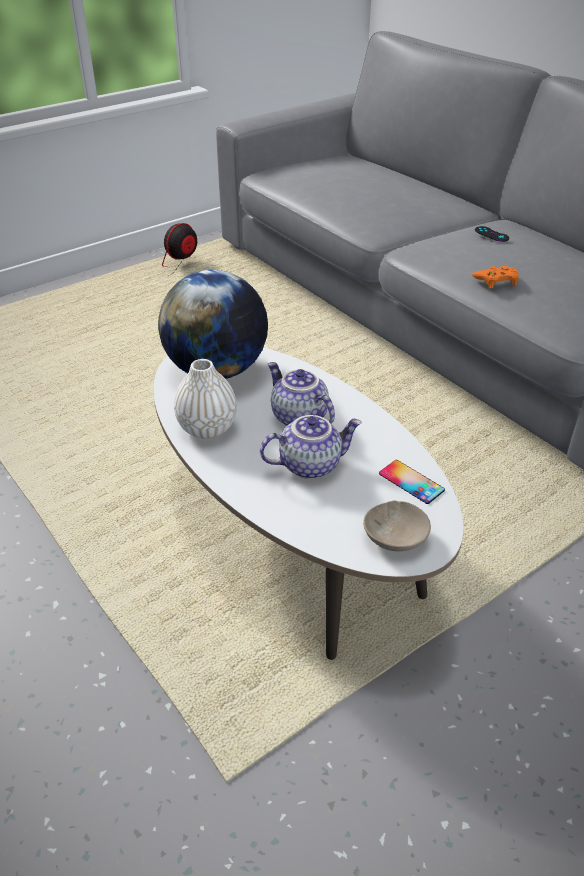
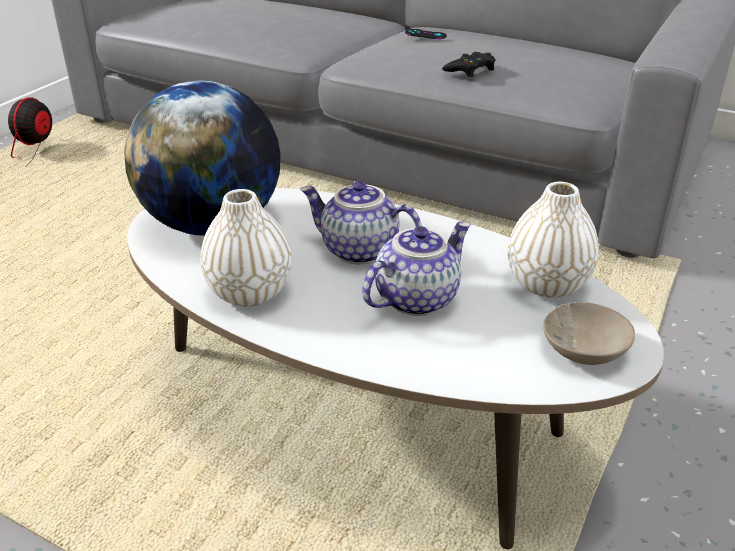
camera: 25 degrees left, 5 degrees down
(411, 482) = (547, 284): phone -> white vase
(496, 281) = (470, 70): orange game controller -> black game controller

